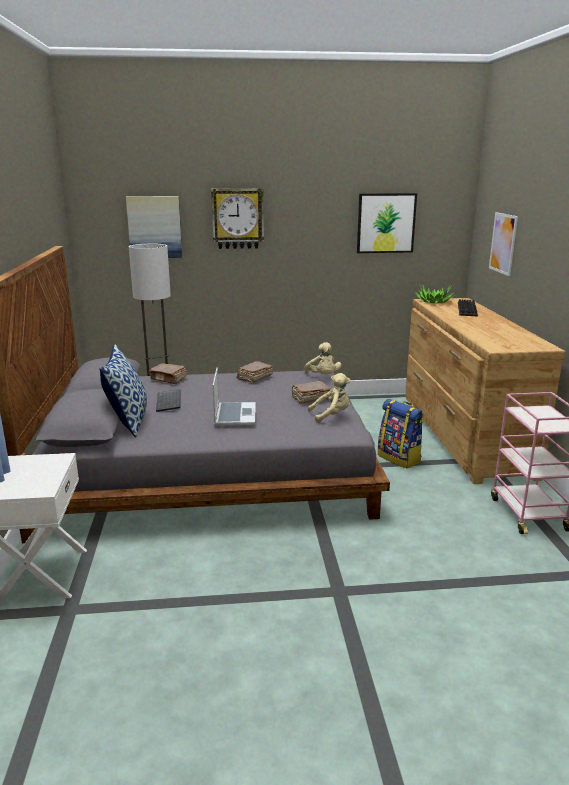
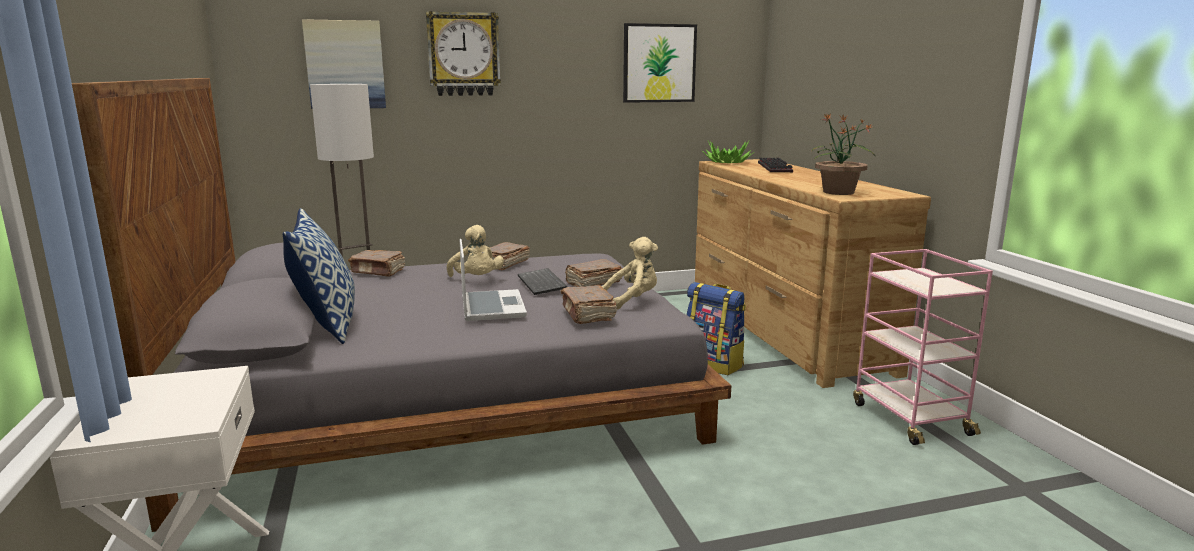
camera: 10 degrees left, 5 degrees down
(169, 402) = (387, 297): keyboard -> keyboard (543, 283)
(296, 426) = (588, 314): none -> brown book
(323, 376) = (599, 259): beige plush toy -> beige plush toy (476, 280)
(495, 342) = (838, 192): none -> potted plant
(503, 243) = (815, 80): picture -> none

